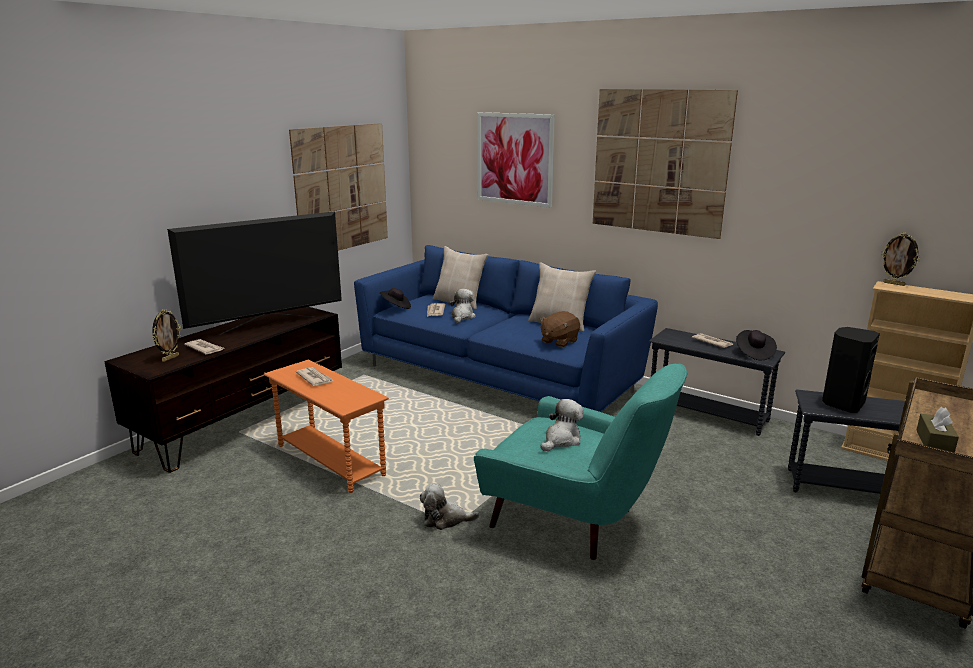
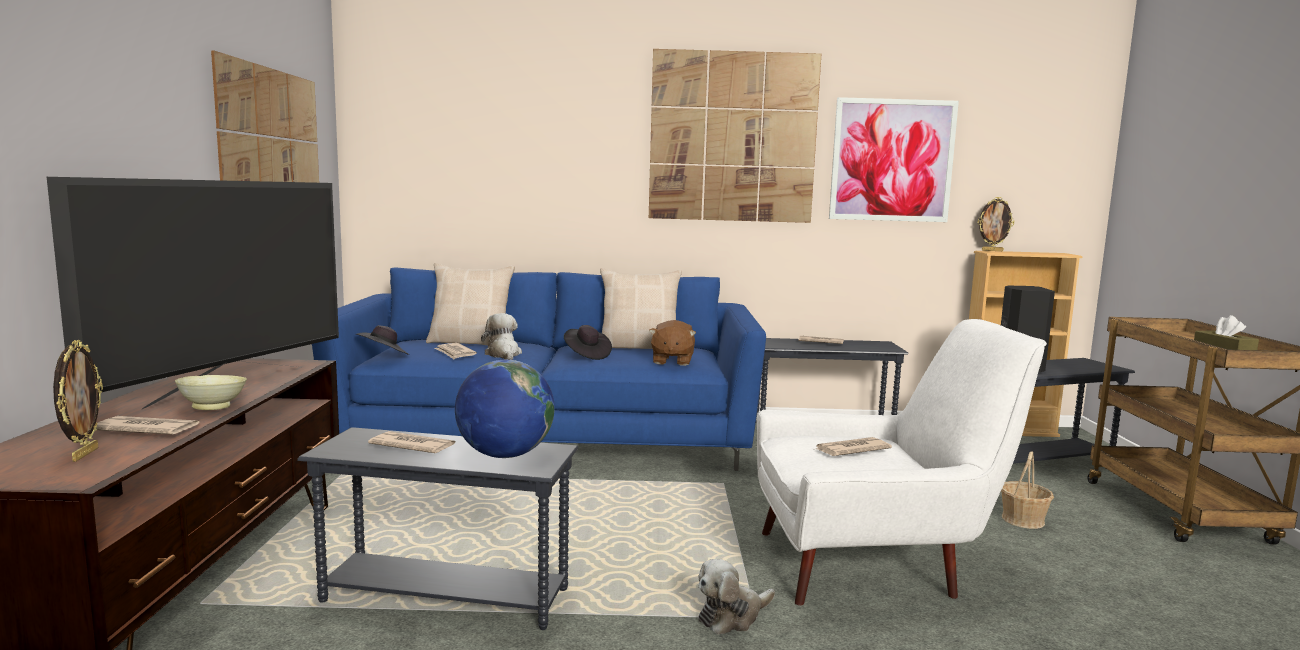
camera: 35 degrees left, 10 degrees down
(244, 339) = (214, 407): none -> beige bowl
(331, 460) = (446, 595): orange side table -> grey side table
(344, 394) = (505, 455): none -> globe
(515, 159) = (528, 140): picture -> picture (892, 160)
(561, 440) = (850, 450): plush toy -> newspaper
(575, 521) = (874, 565): turquoise armchair -> white armchair
(748, 530) = (1023, 520): none -> basket
(754, 353) = (872, 345): black hat -> black hat (586, 355)

